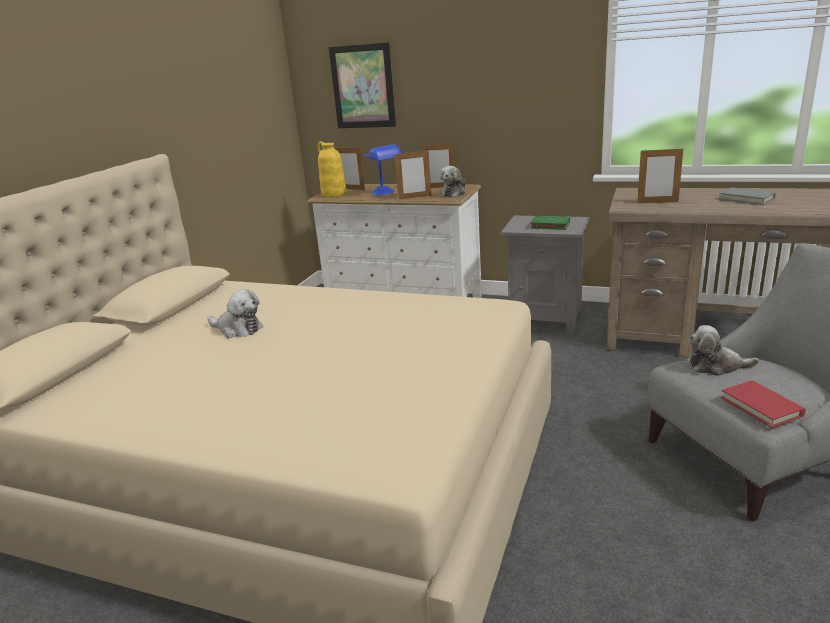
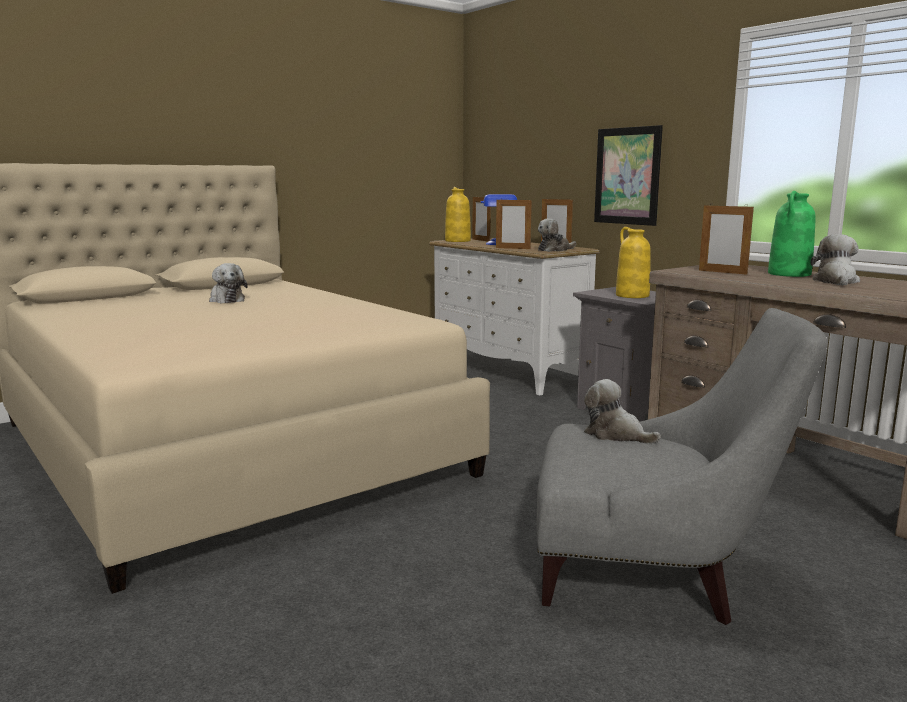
camera: 30 degrees right, 10 degrees down
(363, 87) = (514, 140): picture -> picture (627, 176)
(549, 226) = (631, 295): green book -> yellow vase
(699, 195) = (789, 274): none -> green vase
(746, 199) = (835, 281): grey book -> plush toy
(761, 407) = (585, 466): red book -> none

